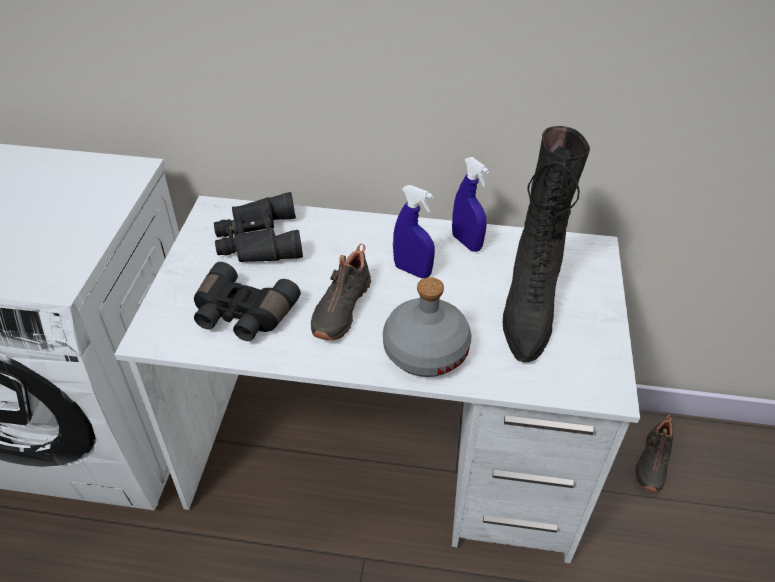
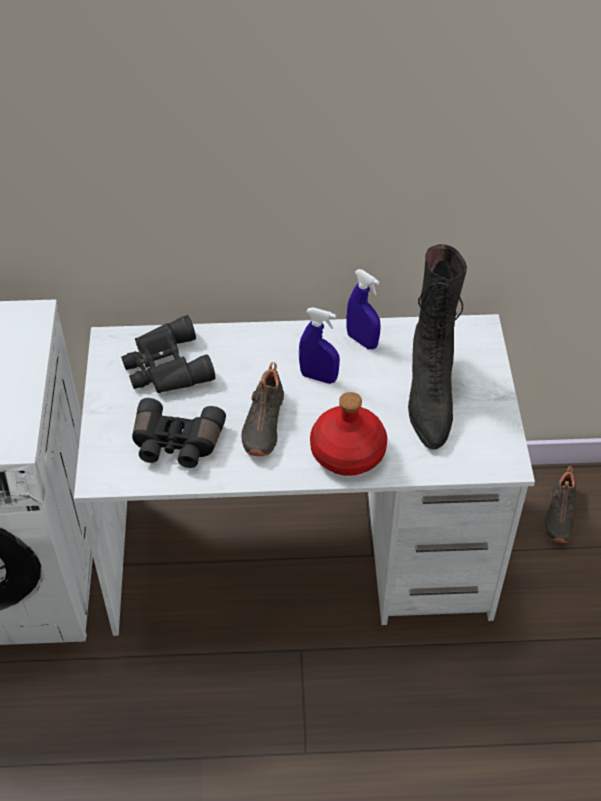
camera: 10 degrees left, 5 degrees up
(425, 351) = (347, 452): grey bottle -> red bottle

